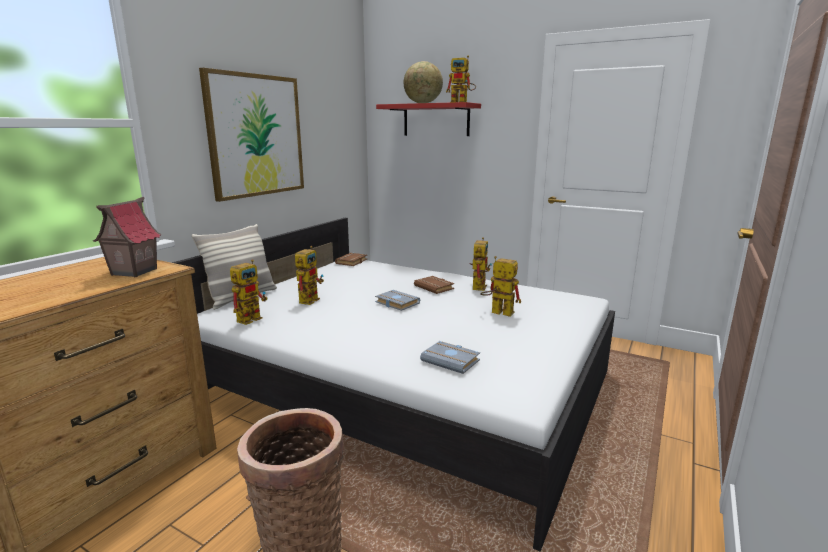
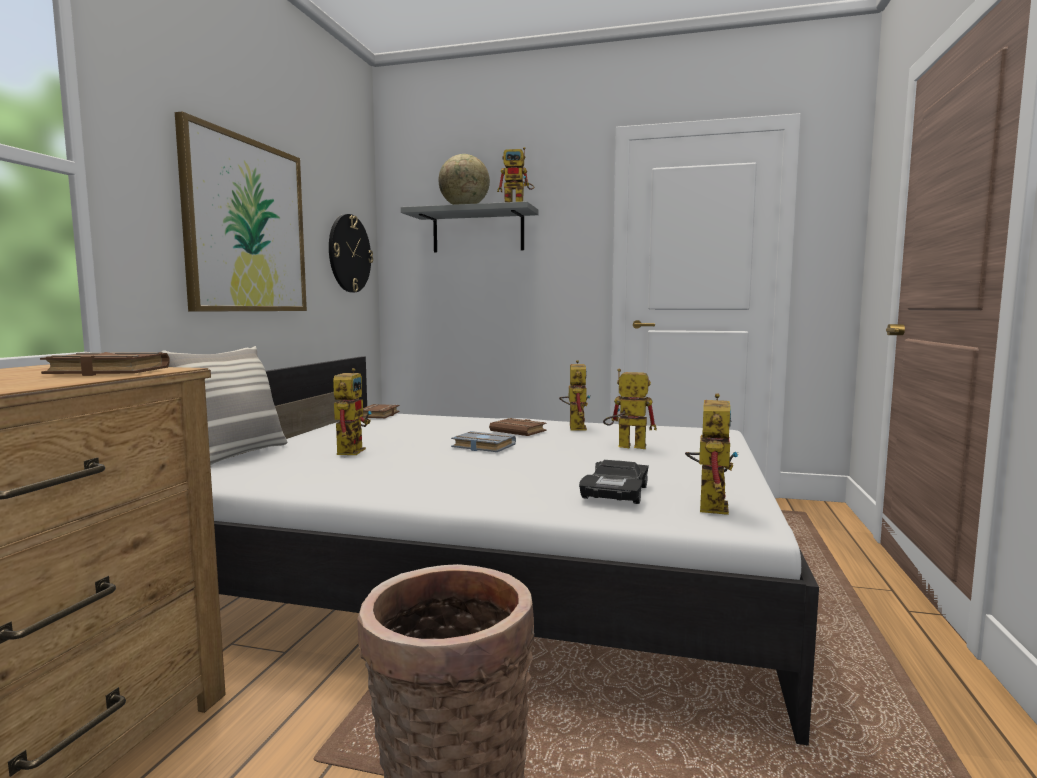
camera: 15 degrees left, 10 degrees down
(133, 272) = (105, 372): toy house -> brown book
(252, 317) = (272, 473): toy robot -> toy robot (709, 504)
(341, 139) = (349, 253): none -> wall clock
(436, 120) = (478, 231): red shelf -> grey shelf
(452, 361) = (616, 493): grey book -> black toy car

